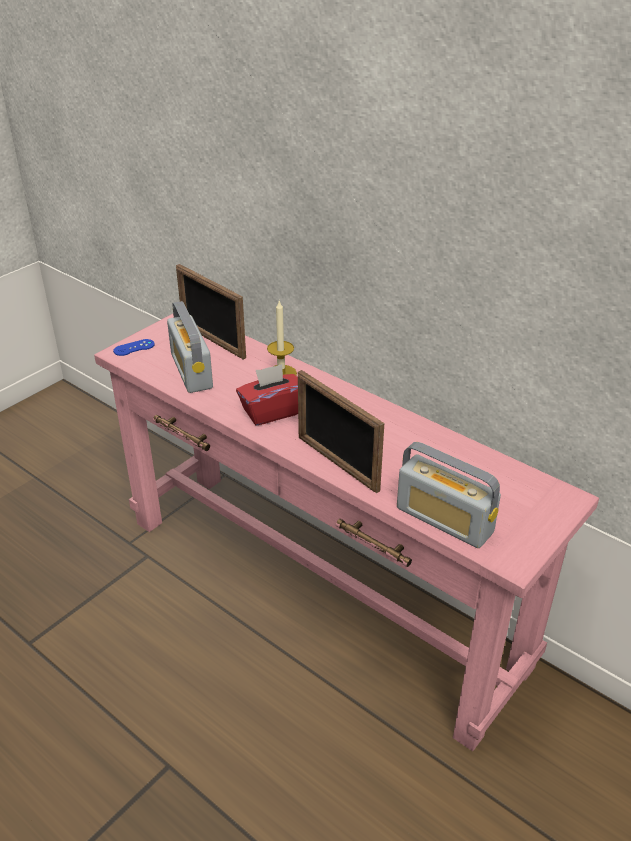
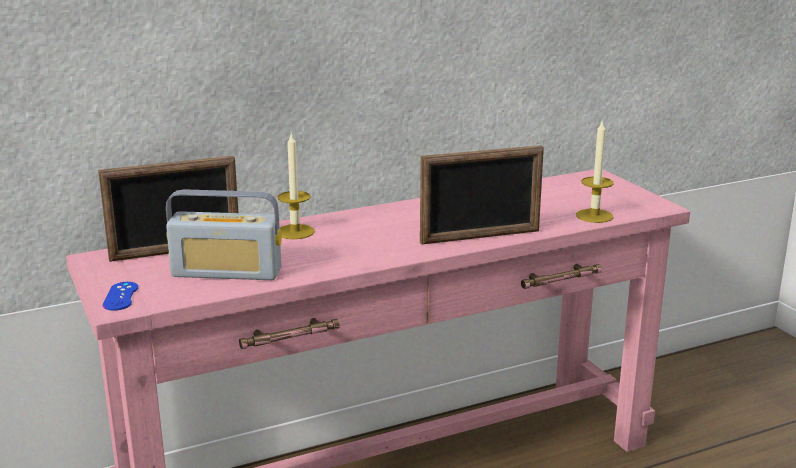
camera: 65 degrees left, 15 degrees down
(272, 411) = (362, 247): red tissue box -> none
(444, 520) = (594, 216): radio -> candle

